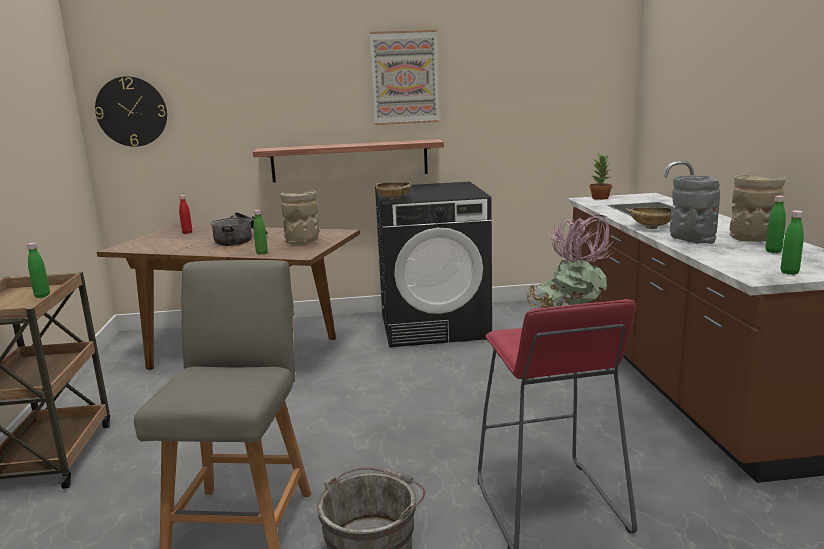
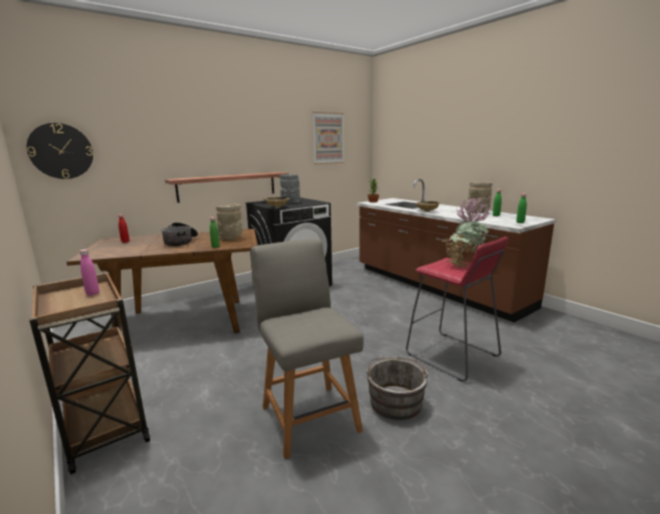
camera: 30 degrees left, 0 degrees up
(42, 296) = (93, 293): green bottle -> pink bottle
(405, 78) = (259, 133): picture -> picture (328, 138)
(691, 240) = (455, 214): grey vase -> grey vase (290, 202)

